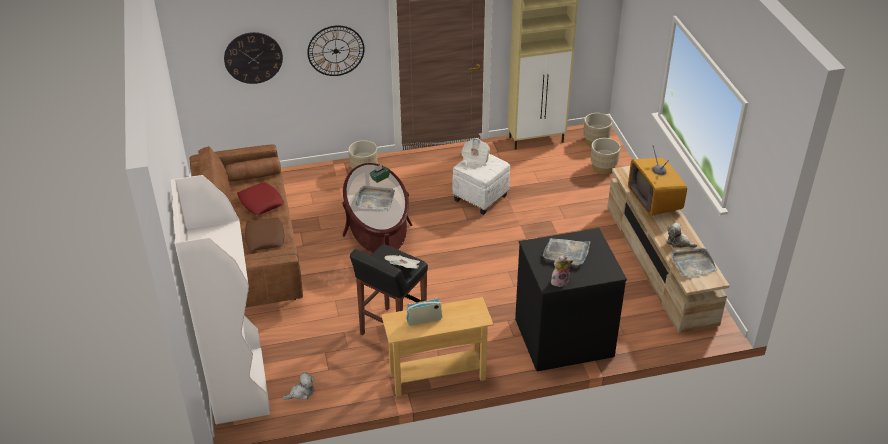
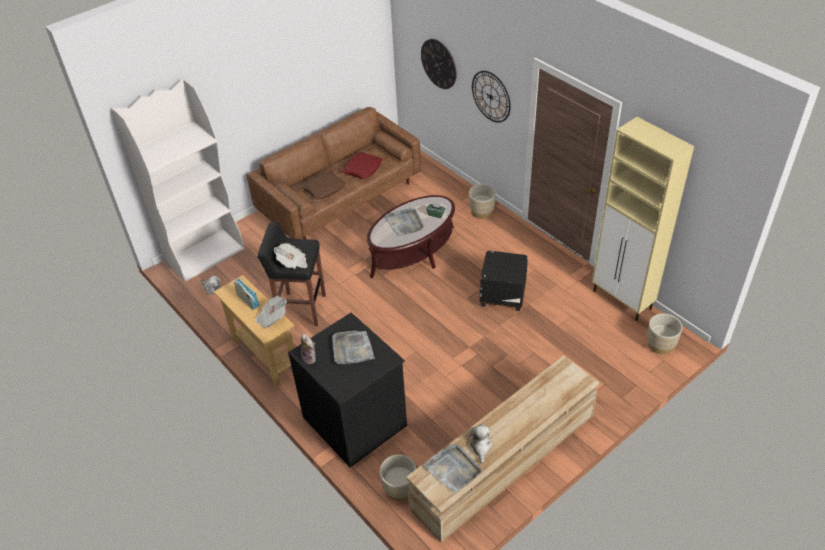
camera: 65 degrees right, 5 degrees up
(475, 161) = (505, 259): newspaper -> newspaper (272, 318)
(480, 197) = (503, 295): white ottoman -> black ottoman
(603, 167) = (622, 365): beige planter -> beige planter (399, 488)
(654, 201) = (535, 406): television -> none

